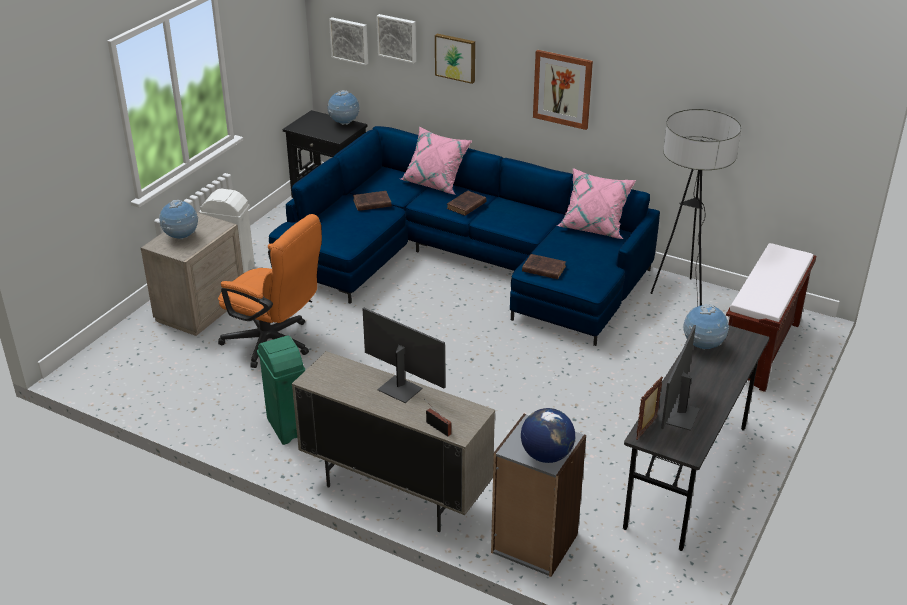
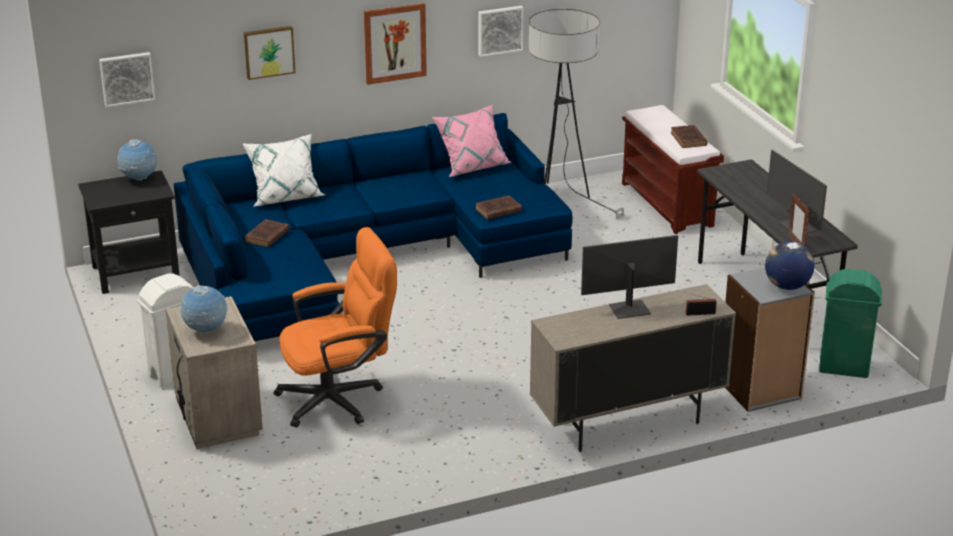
camera: 50 degrees left, 5 degrees down
(288, 428) = (474, 440): green trash can -> green trash can (844, 368)
(397, 37) = (192, 54): picture -> picture (499, 30)
(435, 183) = (285, 196): pink pillow -> white pillow
(465, 206) = (348, 199): brown book -> brown book (689, 139)
(702, 346) = (731, 184): globe -> none

